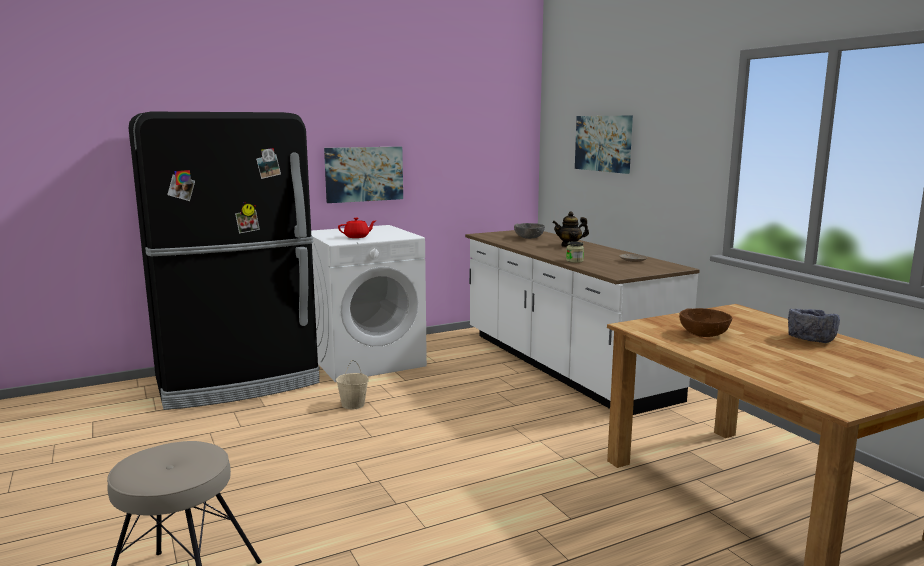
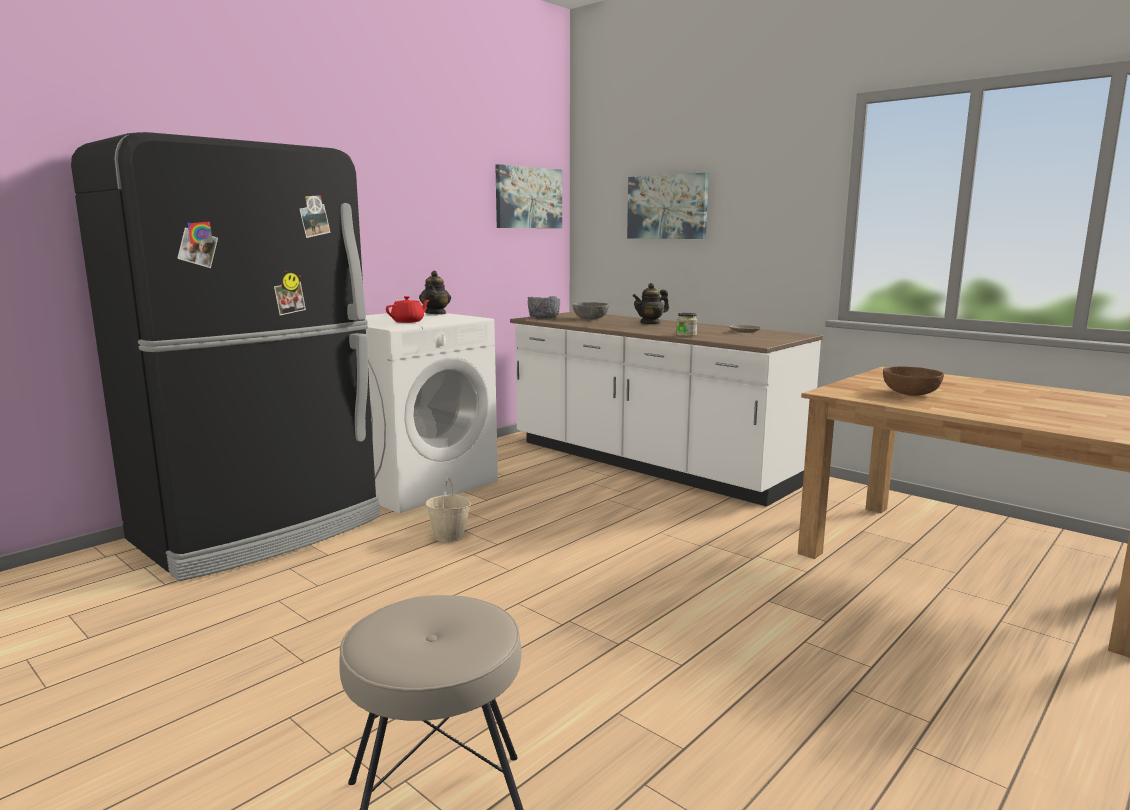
camera: 20 degrees left, 0 degrees up
(364, 174) = (388, 244): picture -> picture (528, 198)
(392, 229) = (436, 313): none -> teapot
(810, 339) = (1008, 389): grey bowl -> grey bowl (543, 317)

